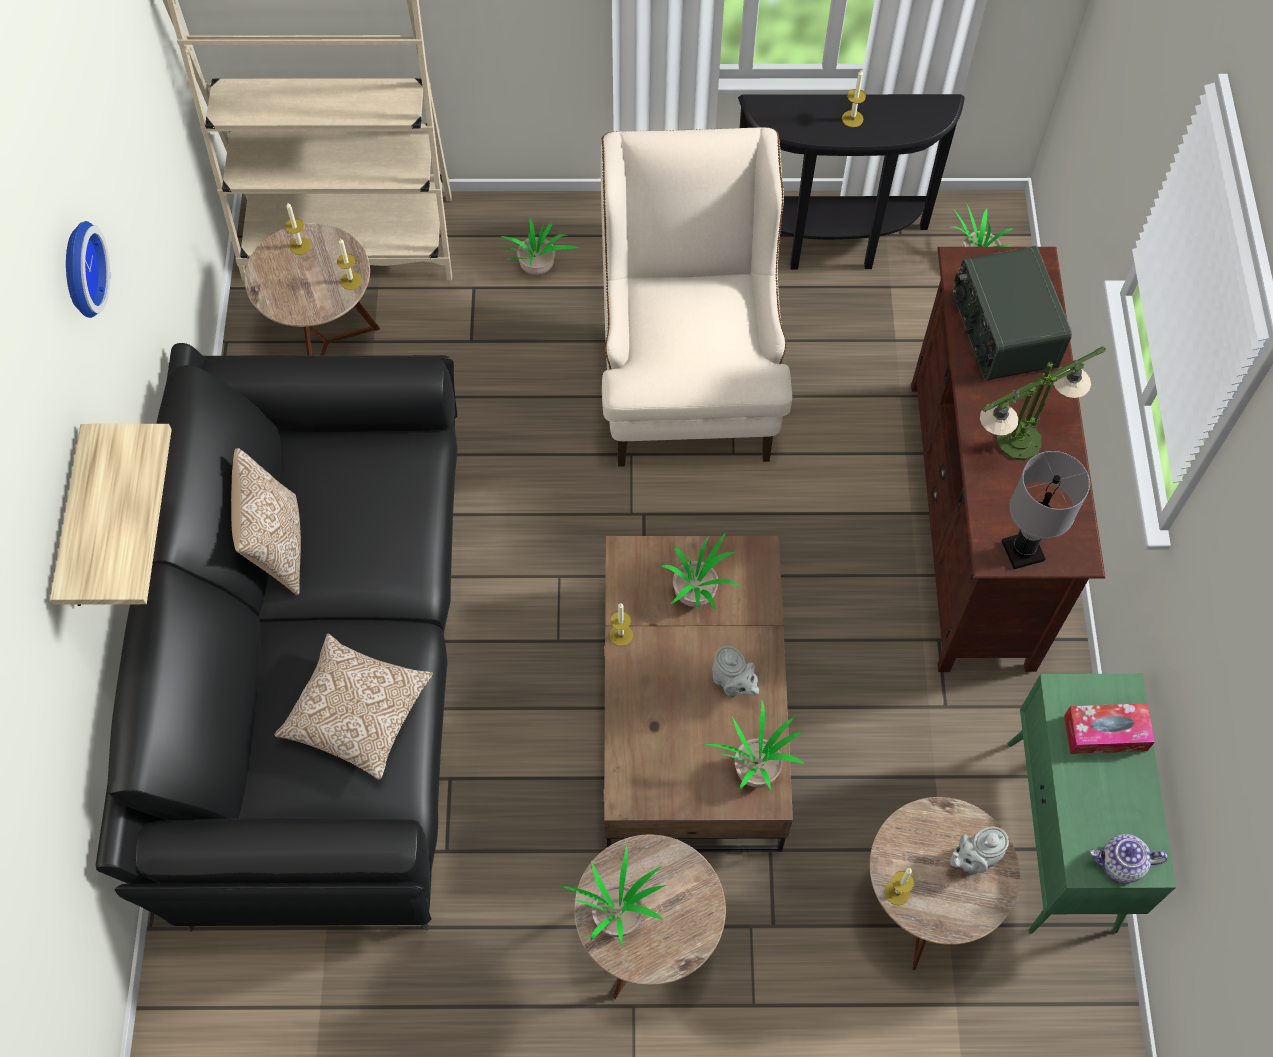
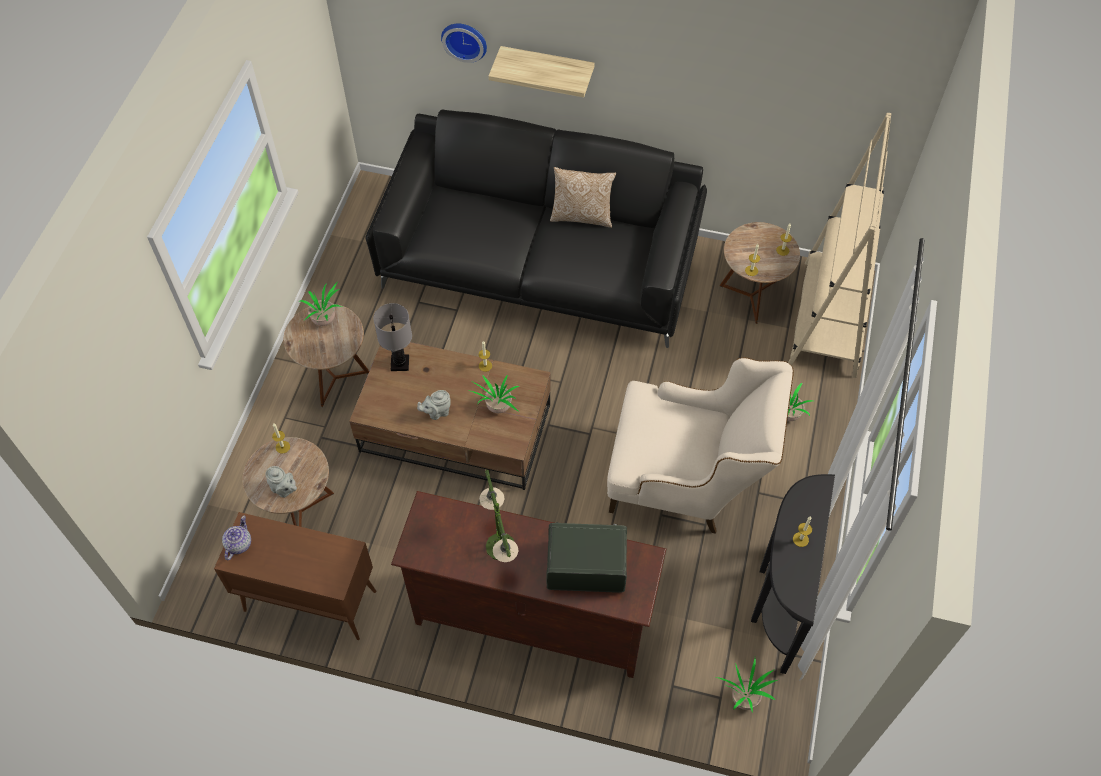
camera: 105 degrees right, 5 degrees down
(78, 269) = (664, 45): wall clock -> wall clock (465, 39)
(357, 714) = (473, 234): pillow -> none
(755, 768) = (384, 410): potted plant -> none
(973, 859) = (284, 490): grey teapot -> grey teapot turned 135 degrees clockwise
(1023, 550) = (424, 523): grey table lamp -> grey table lamp (400, 363)
(1061, 837) = (309, 601): green cabinet -> brown cabinet
(1105, 733) = (315, 564): tissue box -> none

